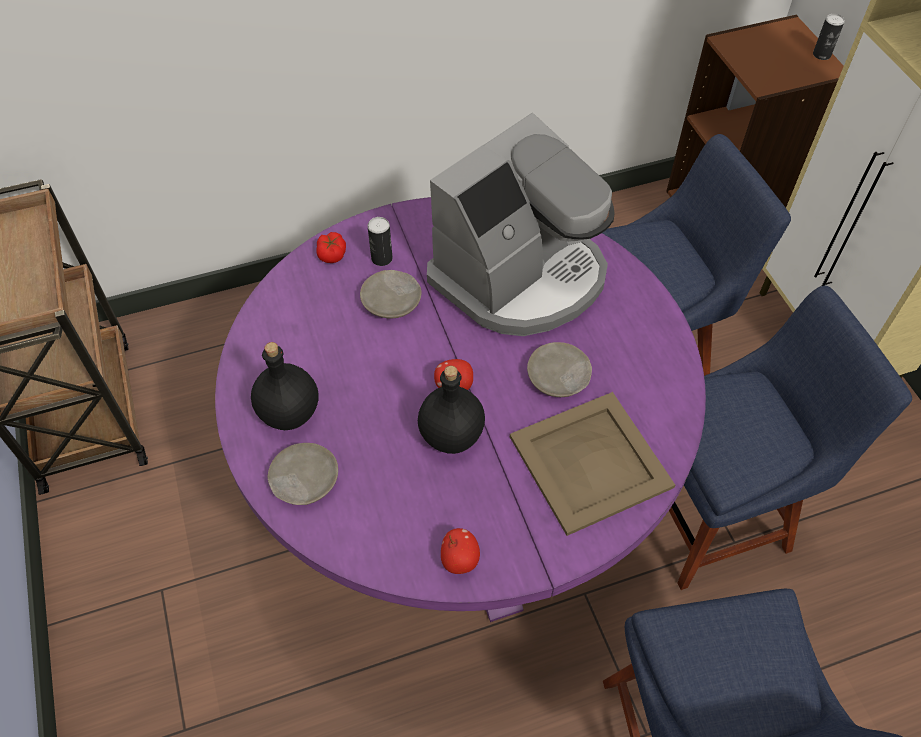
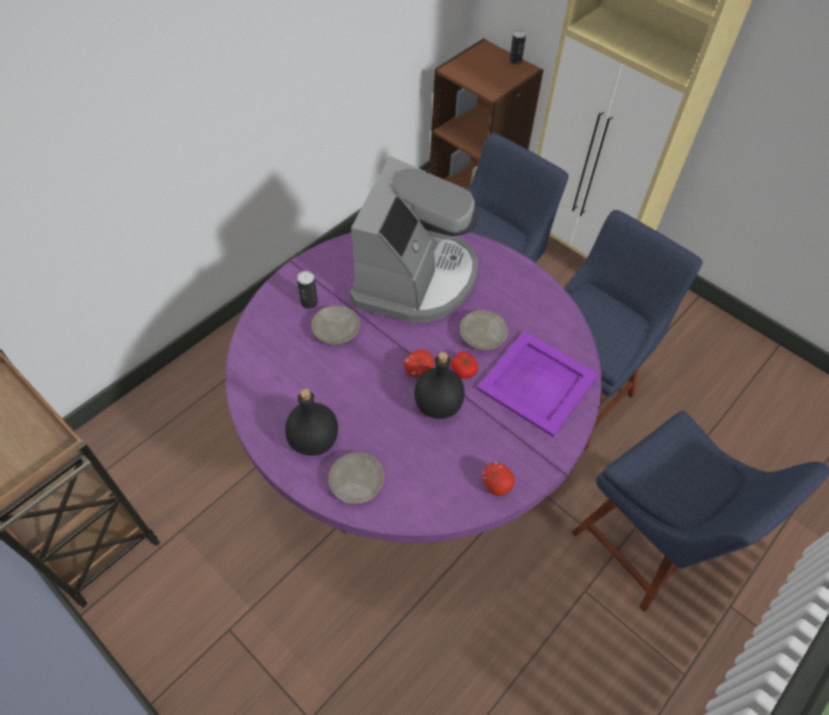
camera: 30 degrees left, 0 degrees up
(332, 254) = (270, 313): tomato -> tomato (463, 369)
(592, 462) = (538, 382): beige tray -> purple tray

